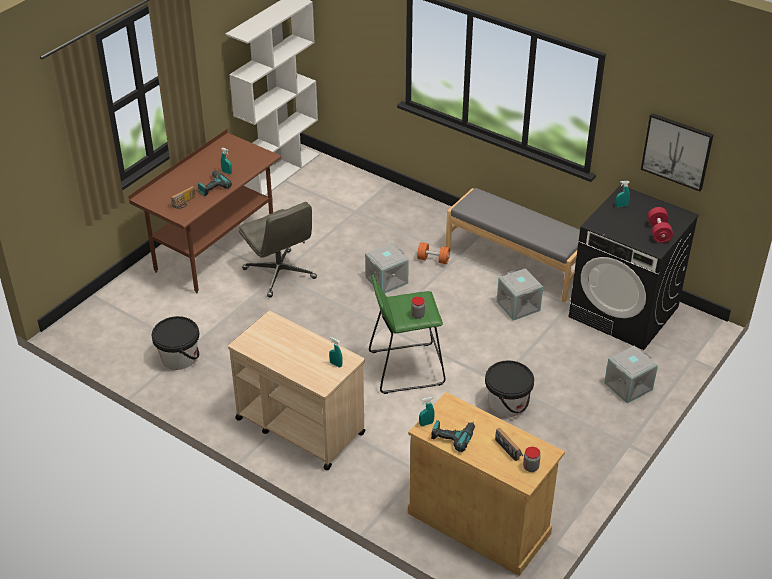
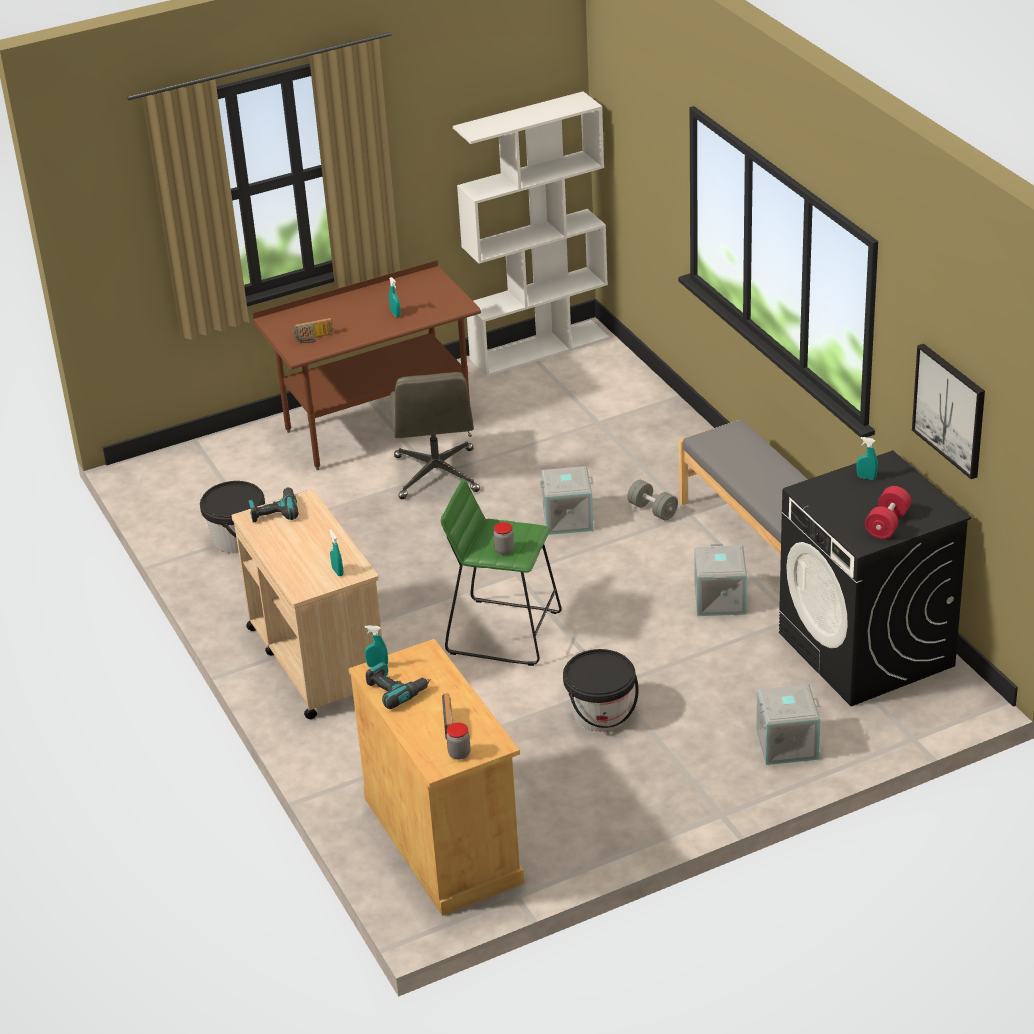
camera: 30 degrees right, 5 degrees down
(212, 186) = (363, 327): power drill -> power drill (274, 511)
(433, 259) = (652, 510): orange dumbbell -> grey dumbbell

